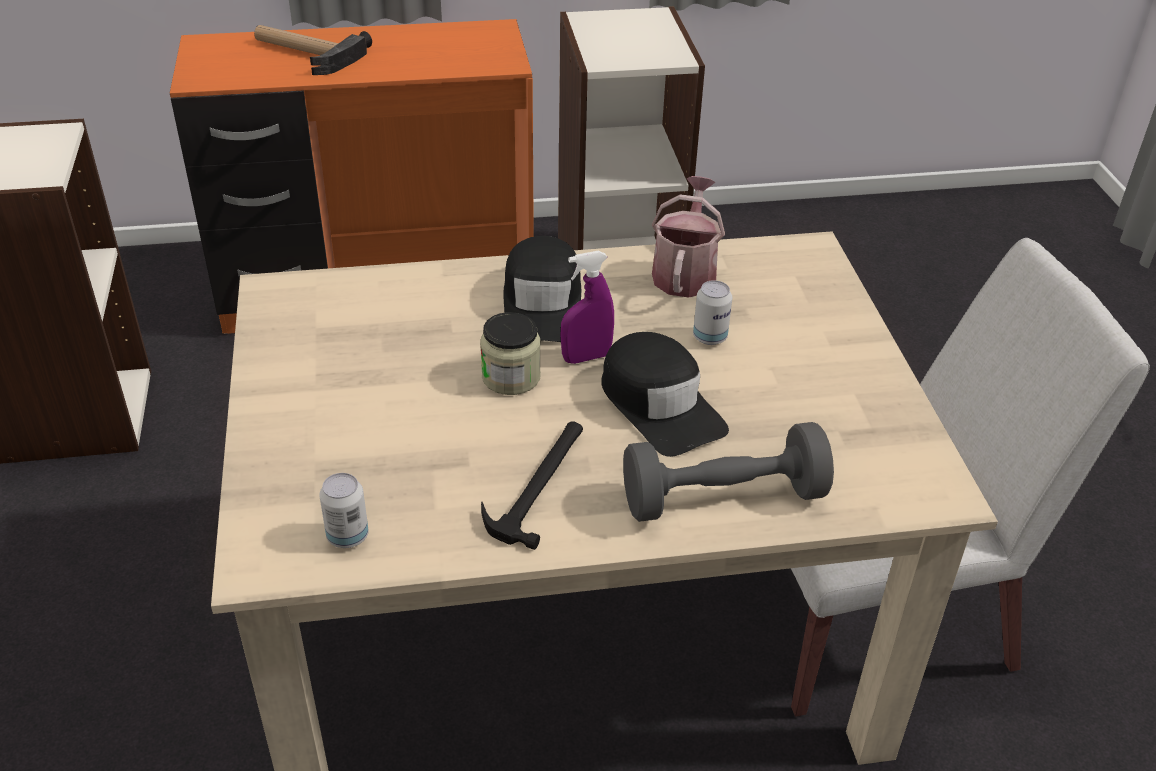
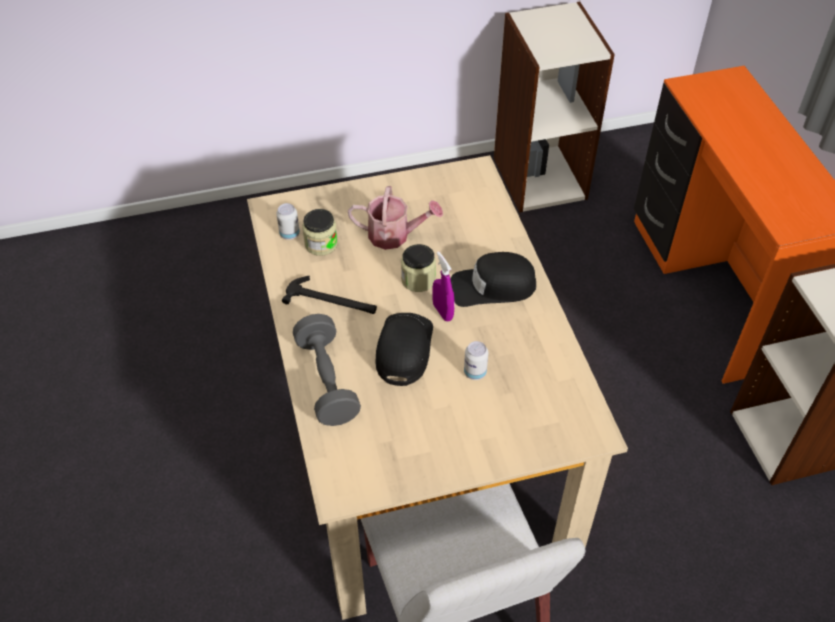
camera: 85 degrees right, 10 degrees up
(305, 53) = (748, 124): hammer -> none
(390, 491) = (321, 244): none -> jar
(660, 405) = (403, 349): black cap -> black cap turned 135 degrees clockwise
(685, 272) = (546, 357): watering can -> watering can (395, 235)

